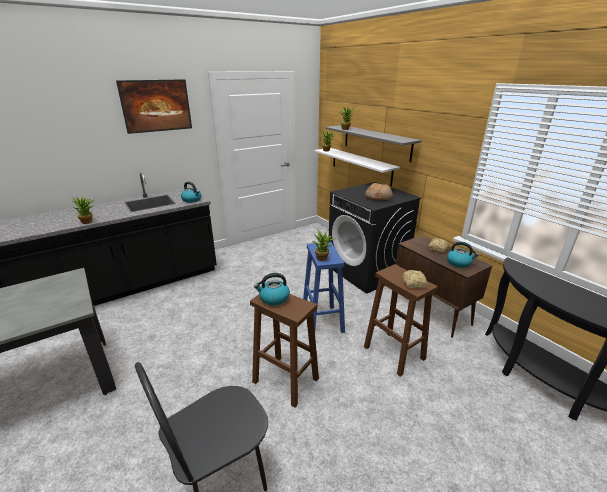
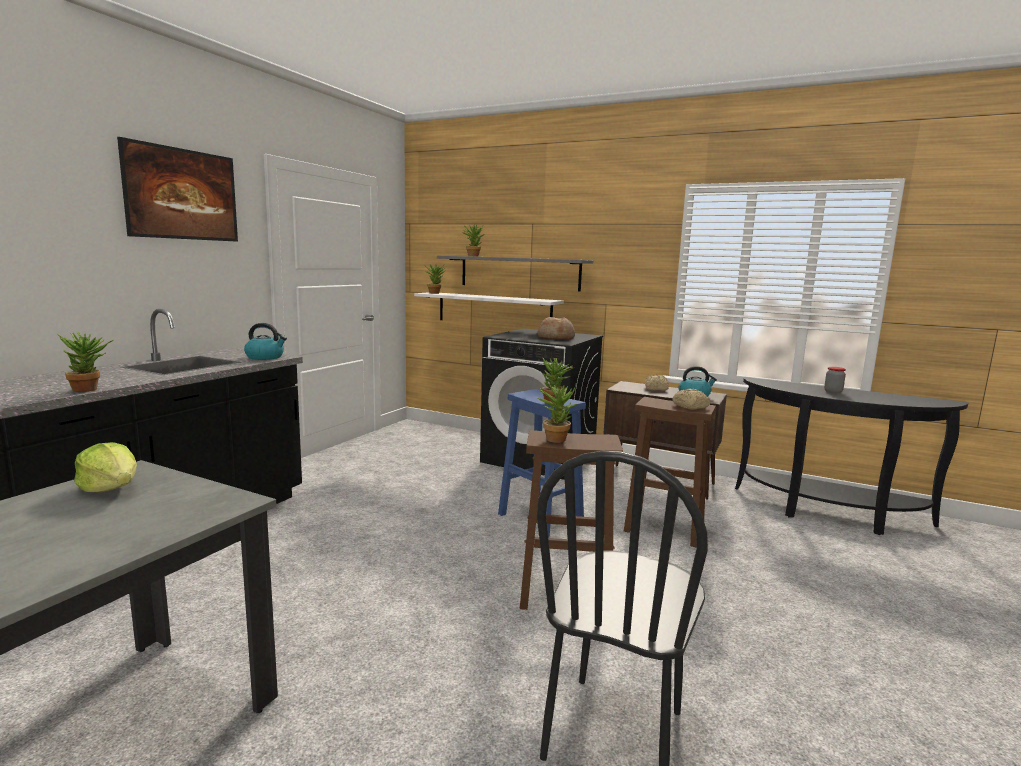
camera: 30 degrees left, 15 degrees down
(52, 286) = (111, 488): none -> lettuce
(273, 298) = (556, 438): kettle -> potted plant
(568, 294) = (833, 391): none -> jar

